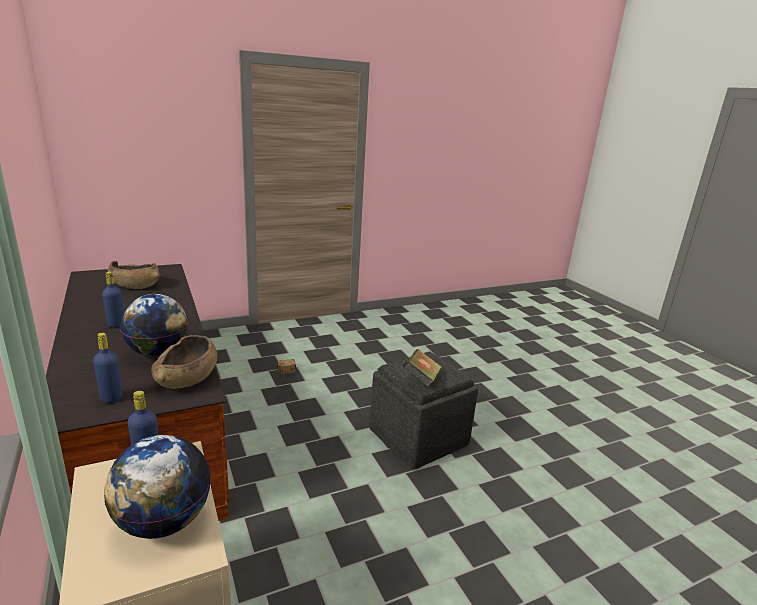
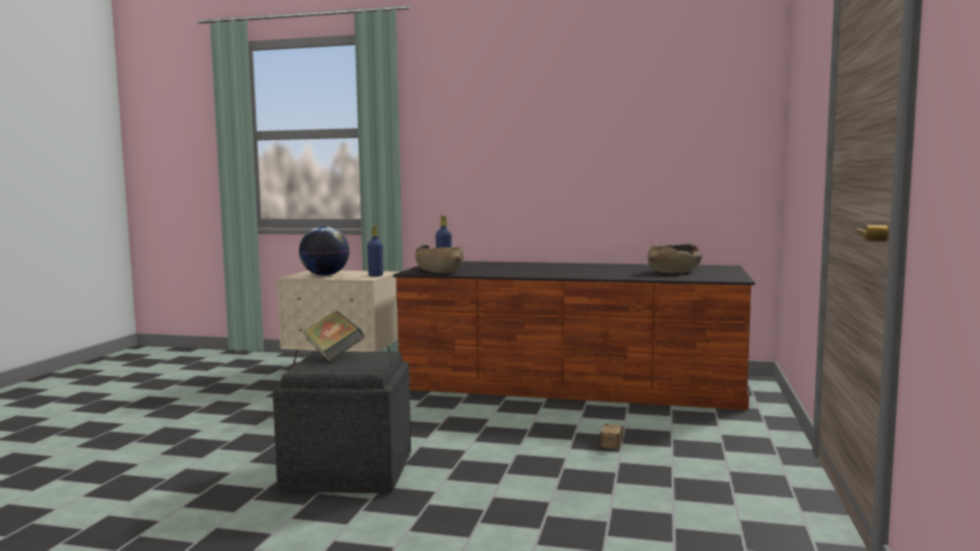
camera: 130 degrees right, 15 degrees down
(116, 324) = (568, 267): blue bottle -> none
(158, 352) = (494, 270): globe -> none

